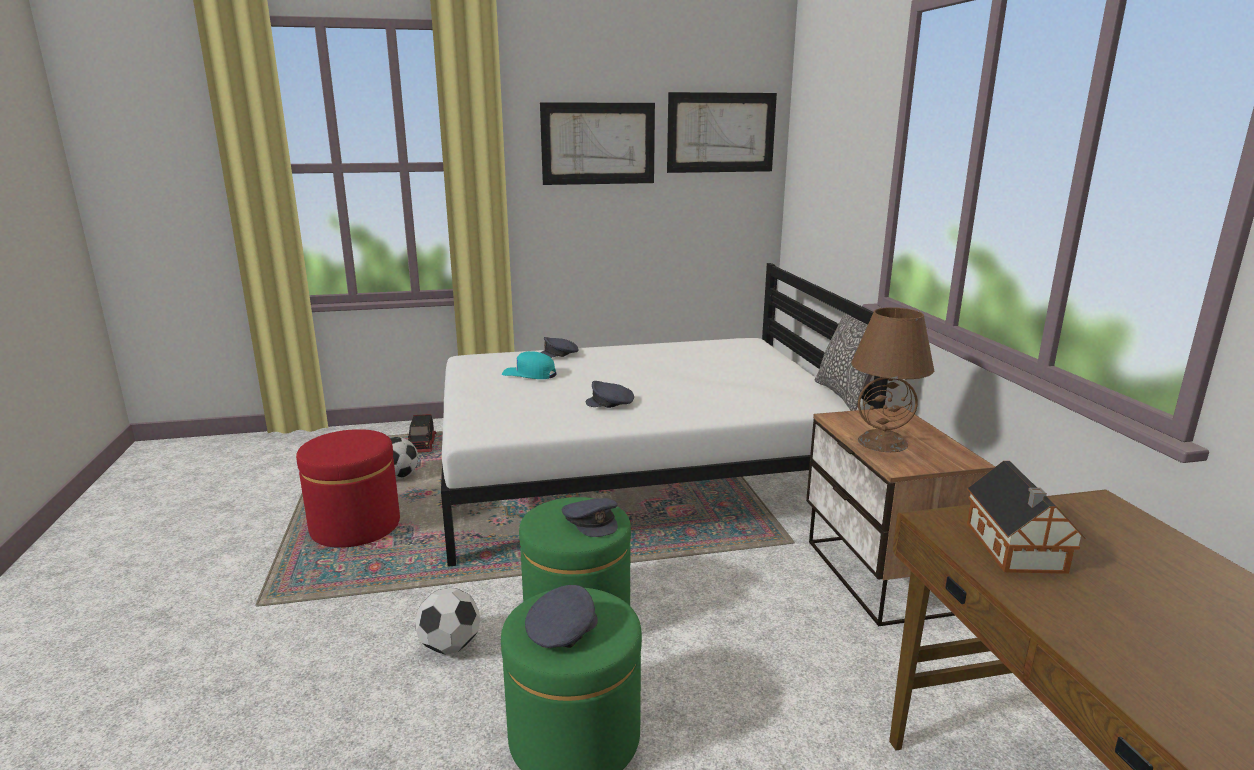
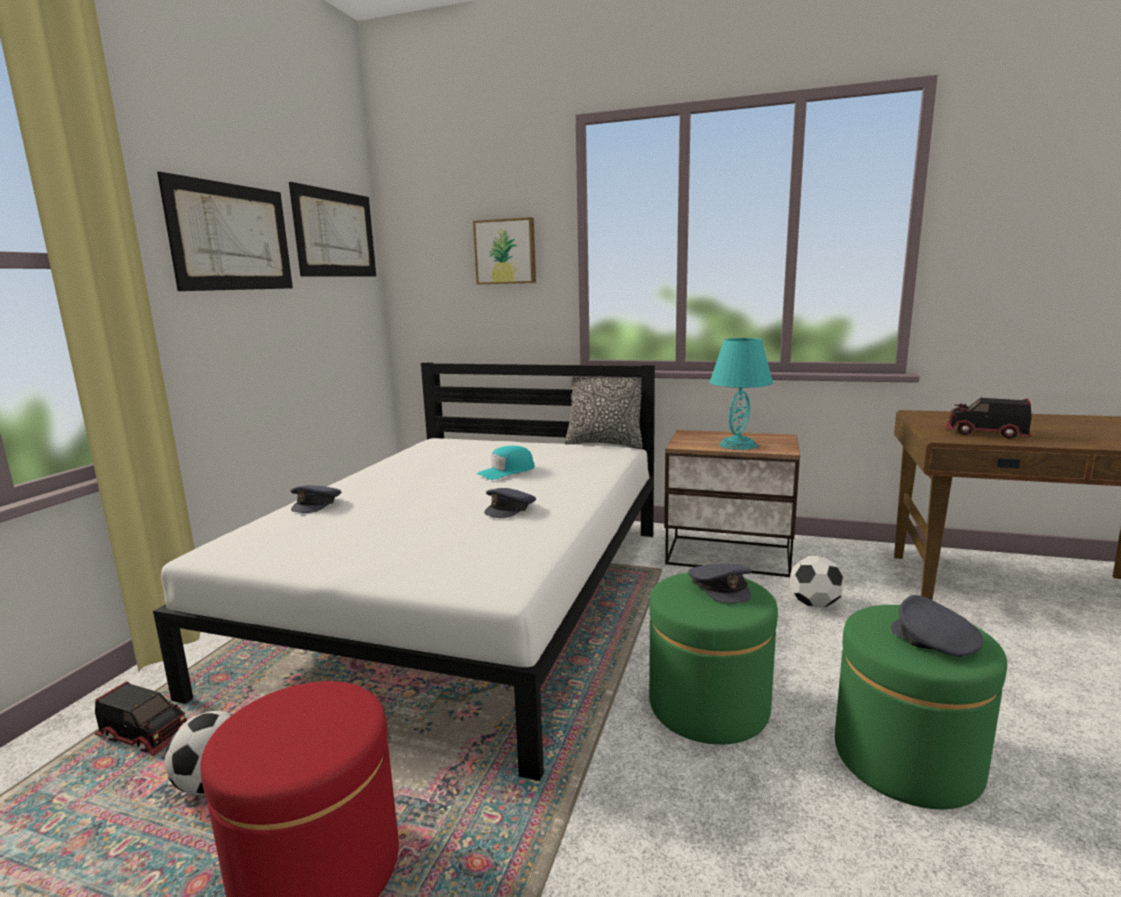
camera: 60 degrees left, 5 degrees down
(450, 646) = (721, 818): football -> football (814, 604)
(529, 374) = (351, 528): turquoise cap -> turquoise cap (506, 471)
(591, 522) = (721, 588): grey cap -> grey cap turned 75 degrees clockwise
(850, 158) = (506, 252): none -> picture
(883, 442) = (738, 444): brown table lamp -> turquoise table lamp
(1015, 549) = (986, 434): toy house -> toy truck

